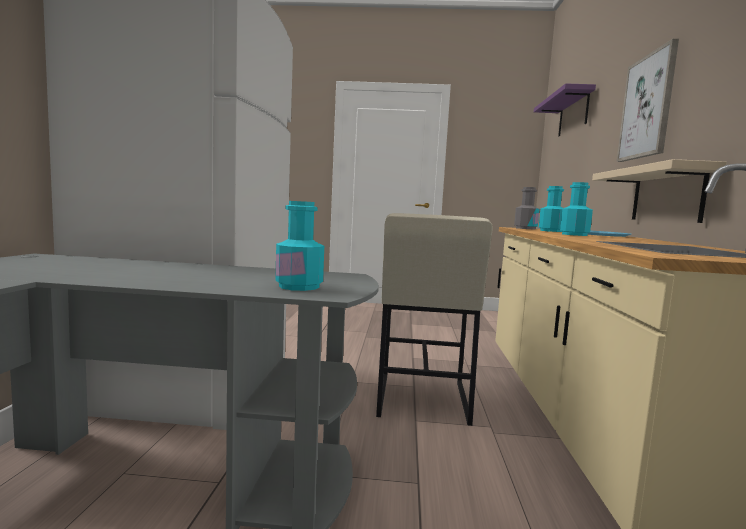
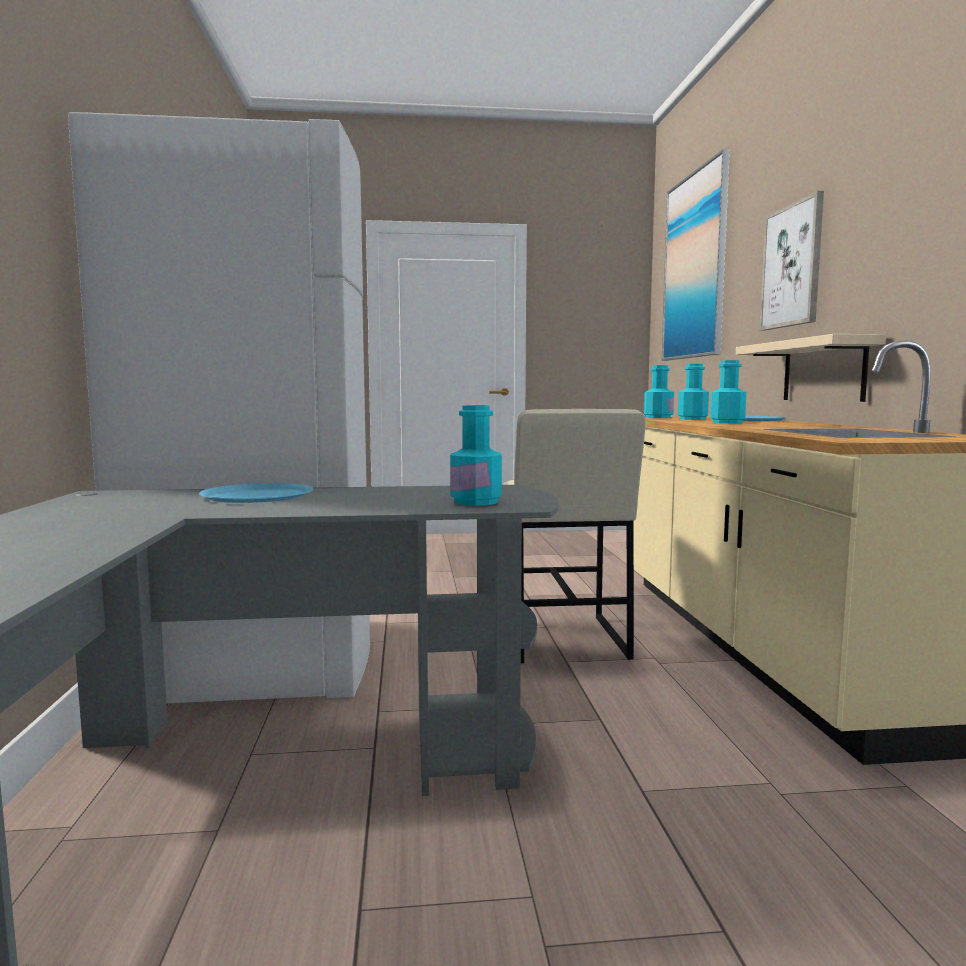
camera: 10 degrees left, 0 degrees up
(142, 266) = (257, 495): none -> blue plate
(525, 228) = (658, 417): grey bottle -> turquoise bottle
(573, 114) = (694, 266): purple shelf -> picture

